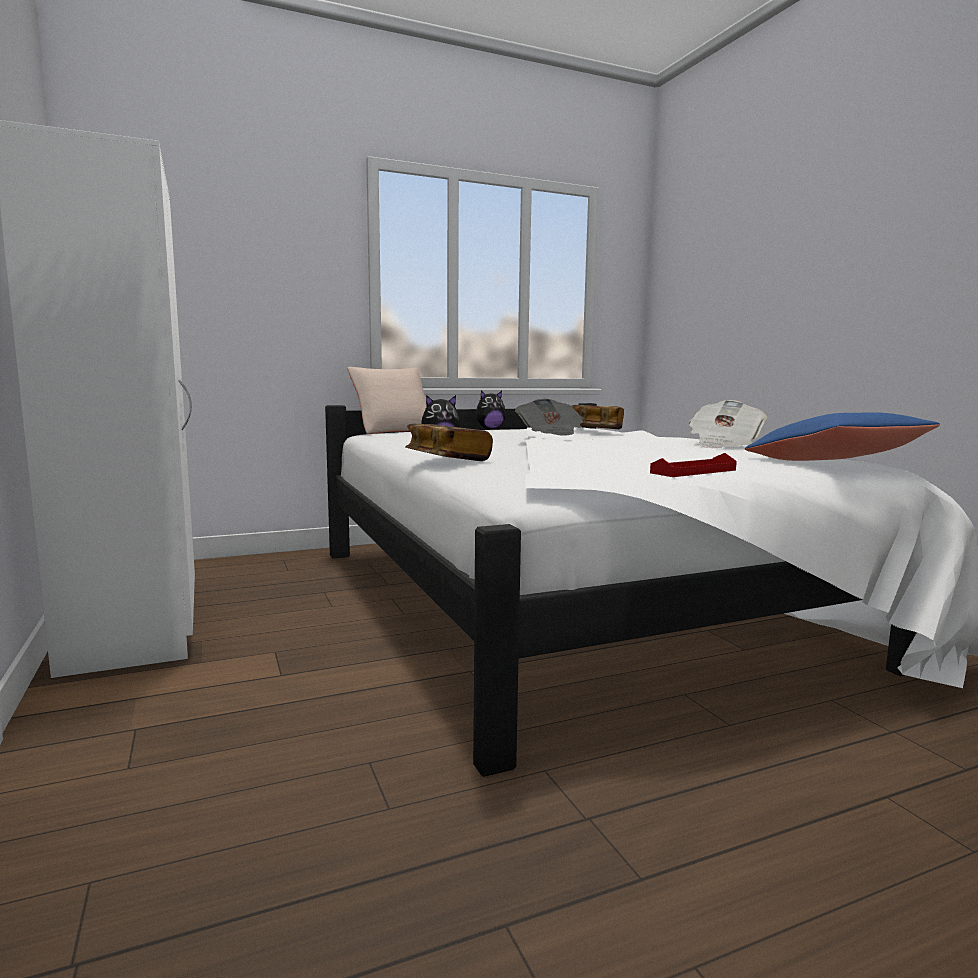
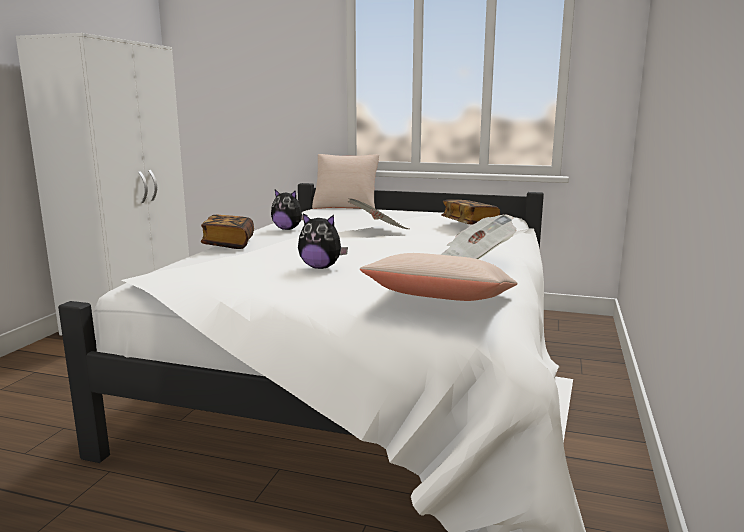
camera: 40 degrees right, 5 degrees up
(489, 429) = (422, 211): plush toy -> plush toy (321, 267)
(693, 471) = (271, 287): red tray -> none
(834, 463) = (442, 302): blue pillow -> beige pillow

